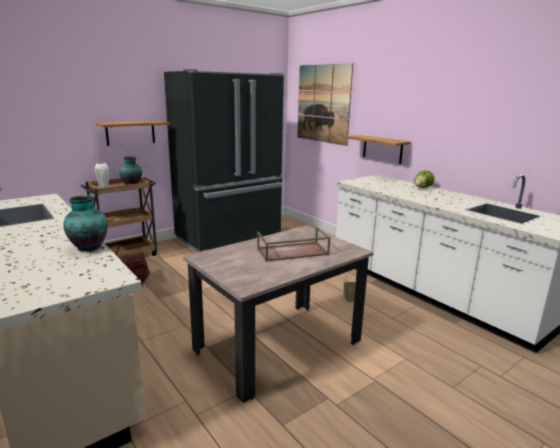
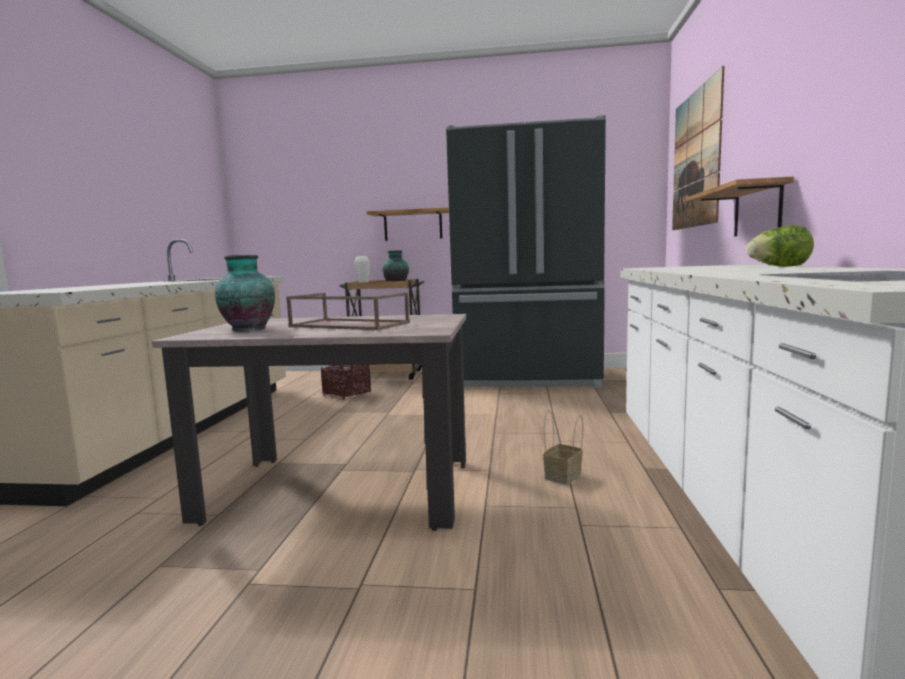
camera: 45 degrees right, 10 degrees down
(88, 248) = (140, 285): vase -> vase (247, 329)

